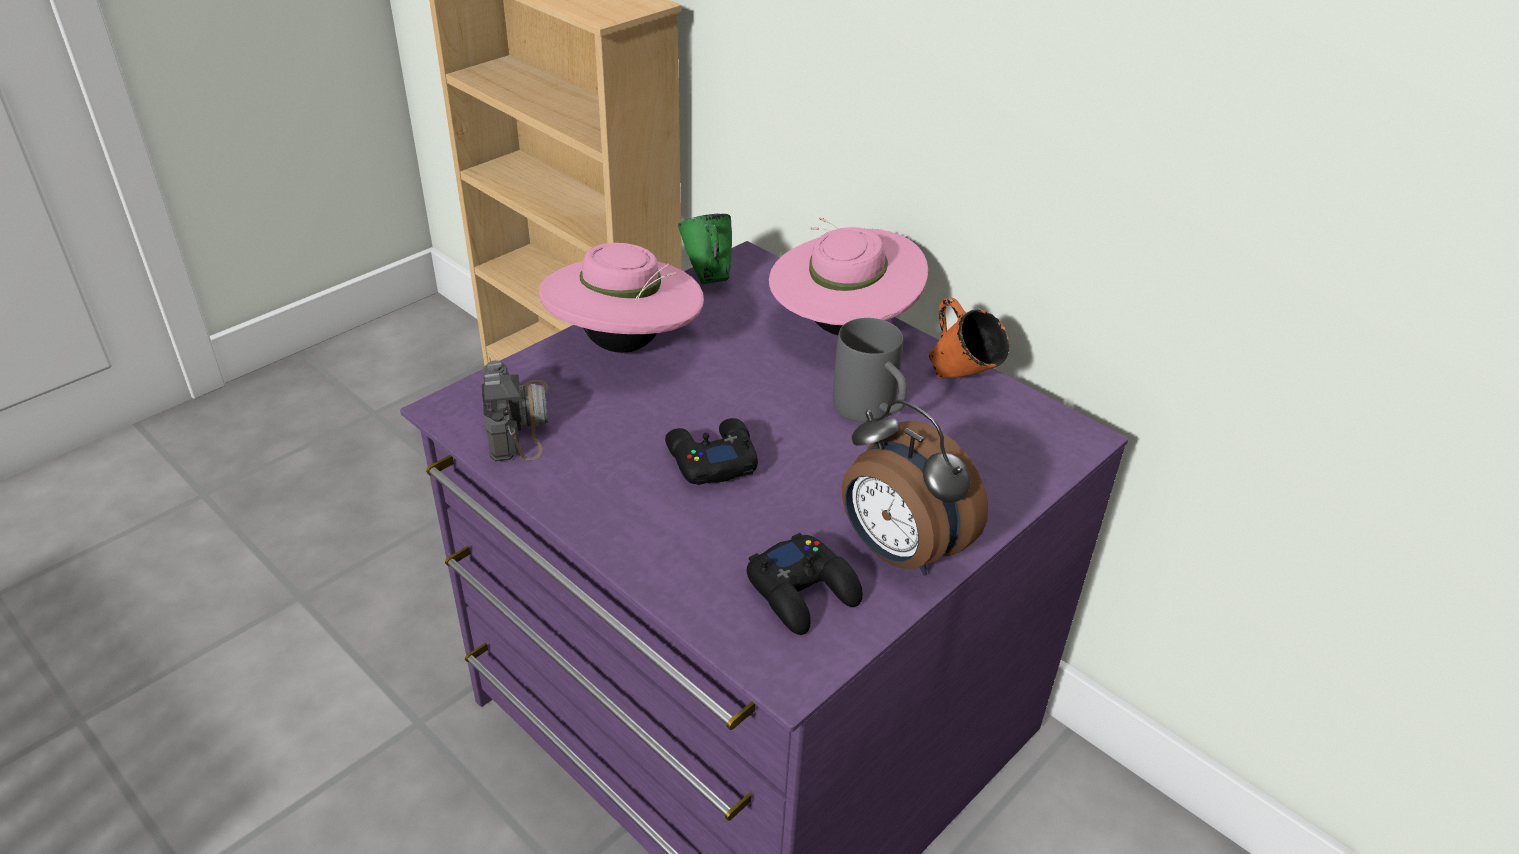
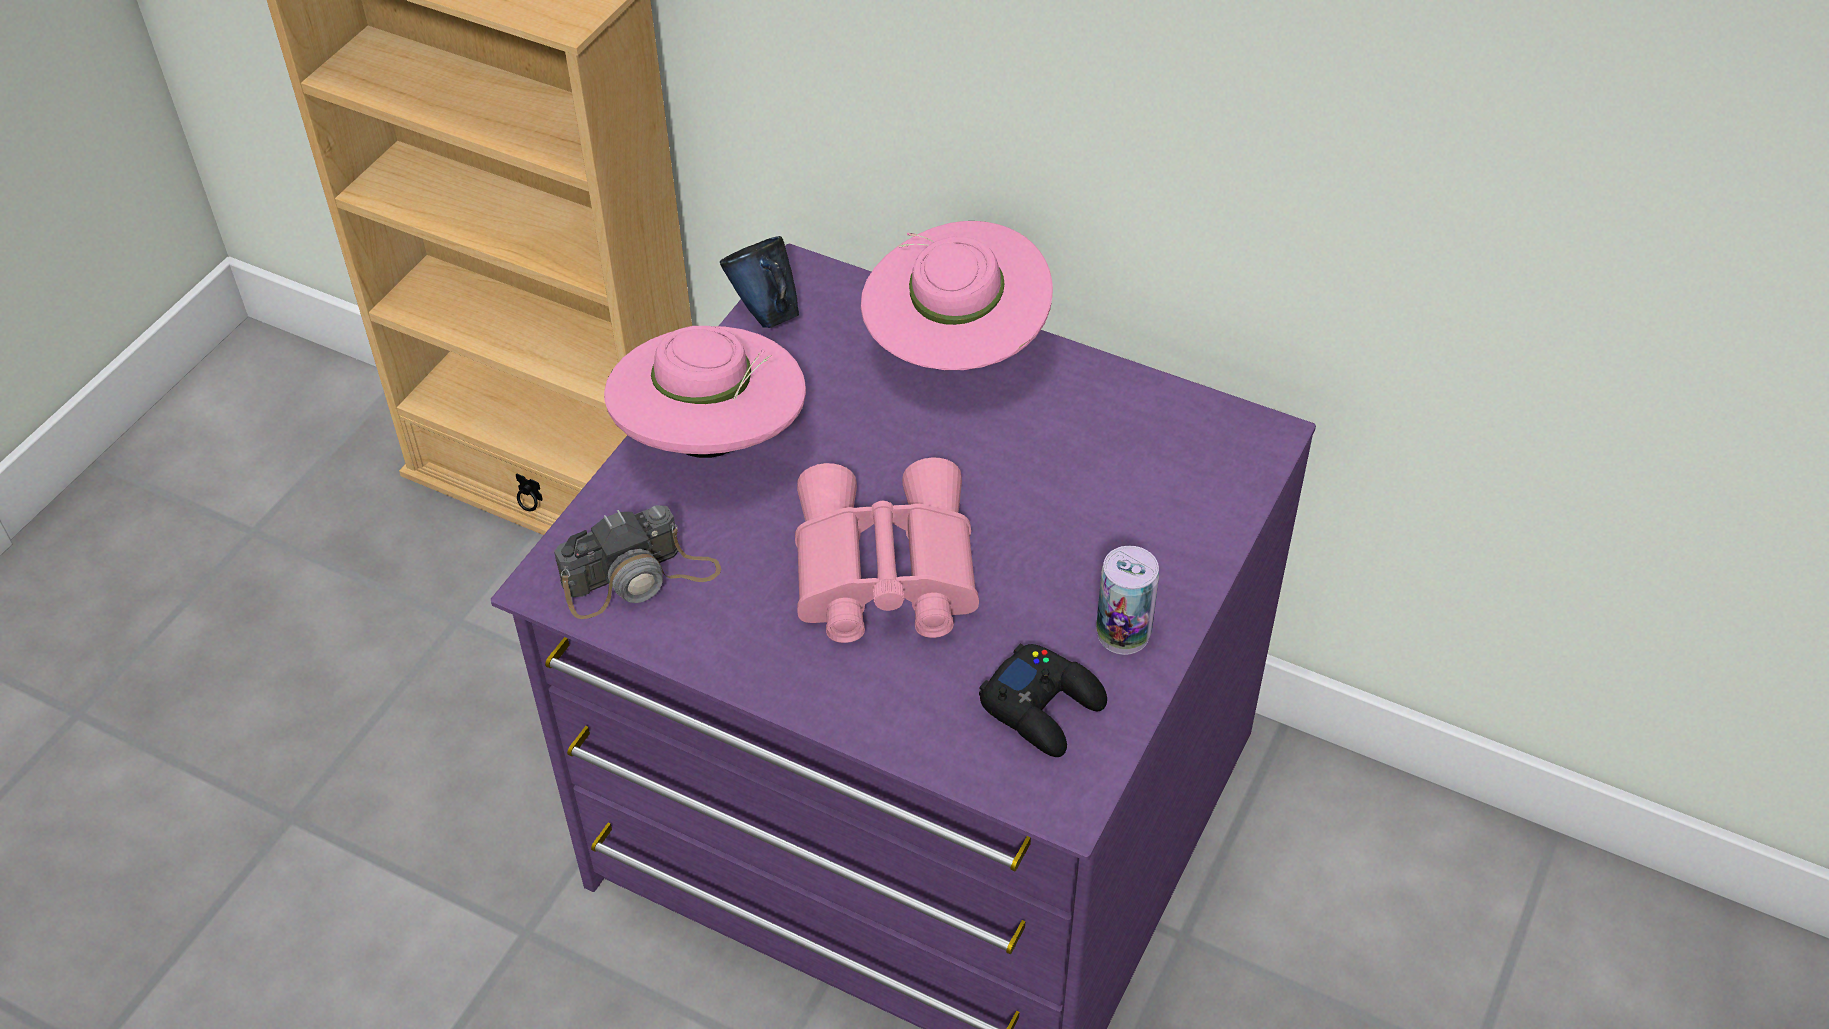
camera: 15 degrees left, 10 degrees up
(519, 420) = (640, 578): camera -> camera turned 90 degrees clockwise
(708, 277) = (766, 314): green mug -> blue mug
(711, 459) = (880, 573): black game controller -> pink binoculars
(872, 413) = (1032, 463): grey mug -> none
(899, 552) = (1123, 634): alarm clock -> can
(961, 380) = (1114, 392): orange mug -> none

